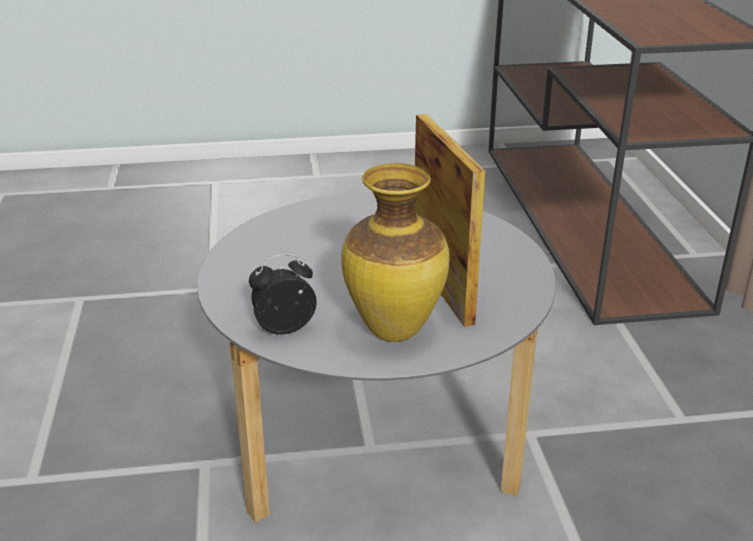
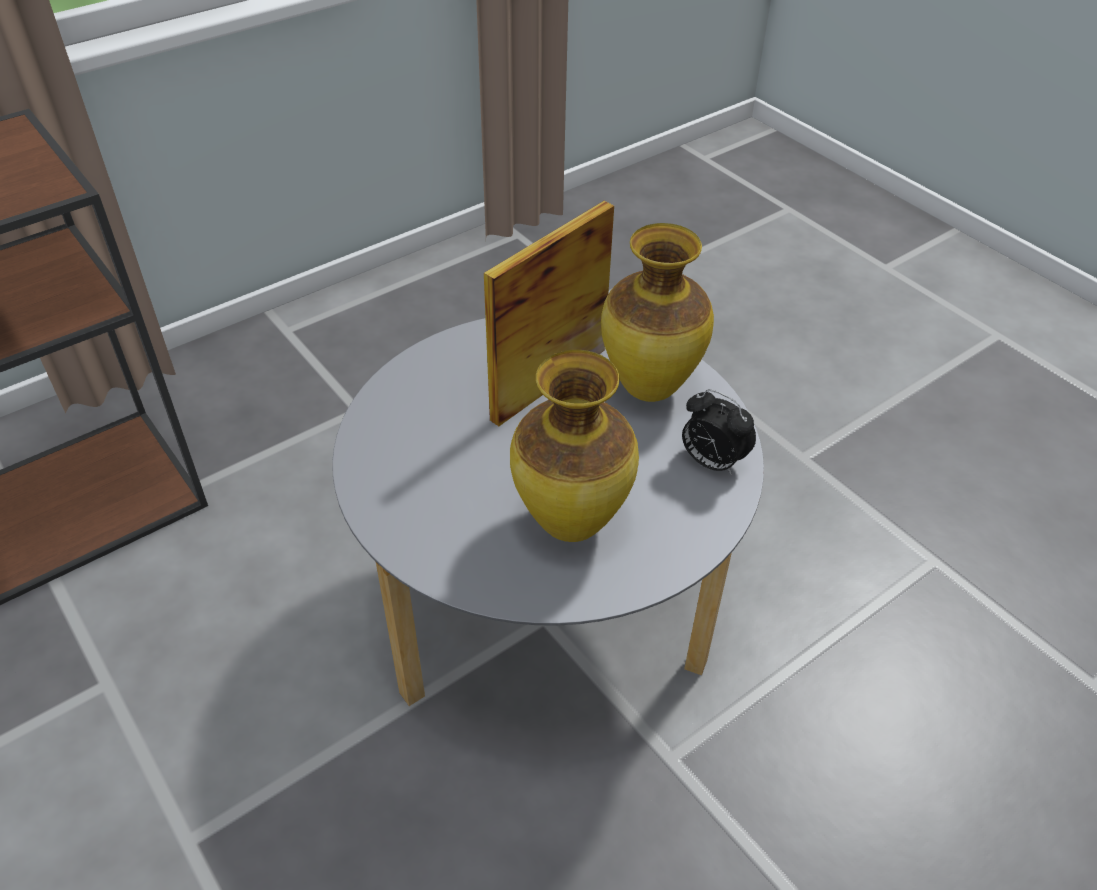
camera: 120 degrees left, 15 degrees up
(293, 256) = (573, 524): none -> vase

